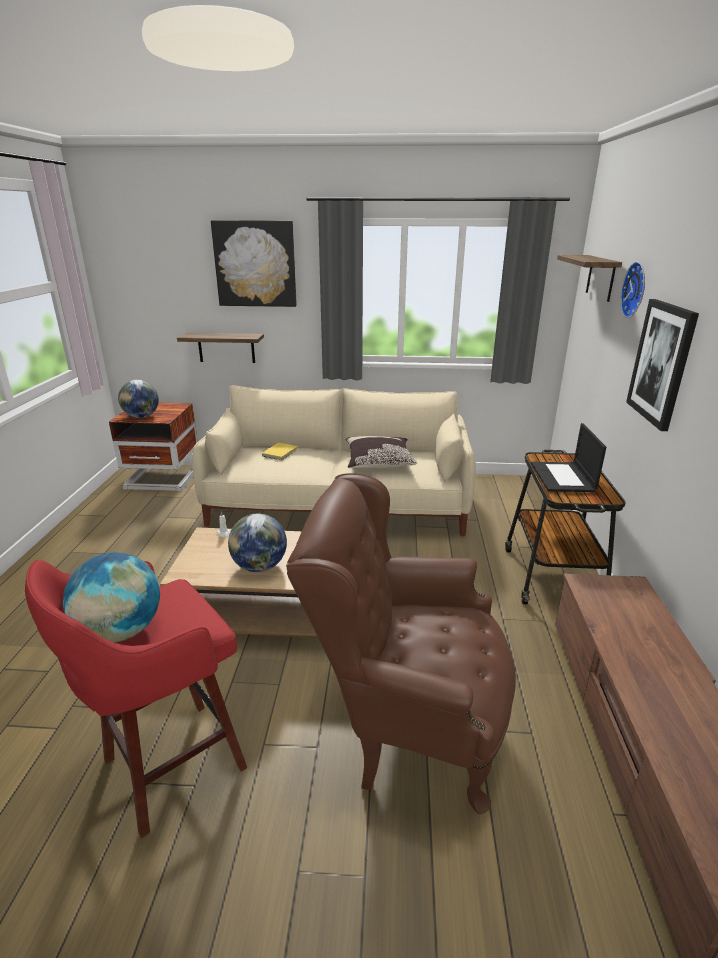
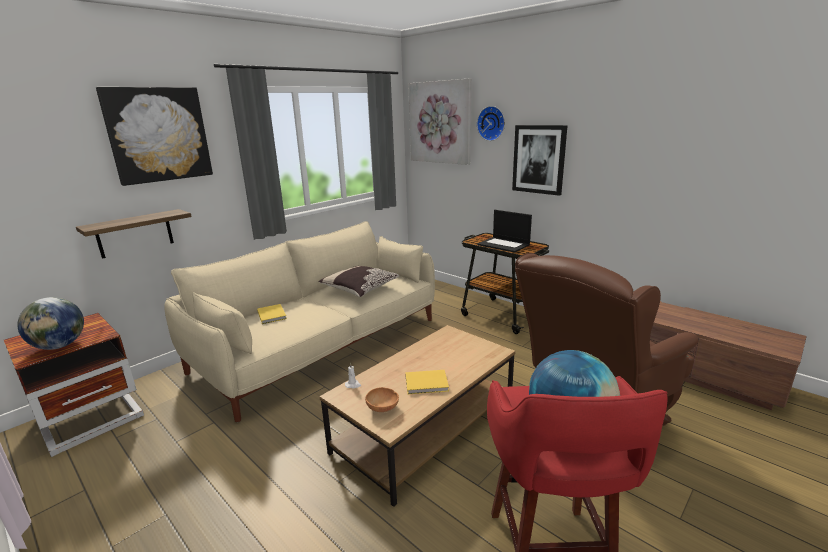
camera: 50 degrees left, 5 degrees down
(203, 561) = (383, 408): none -> brown bowl
(259, 567) = (428, 384): globe -> yellow book
(600, 277) = (440, 122): shelf -> picture

